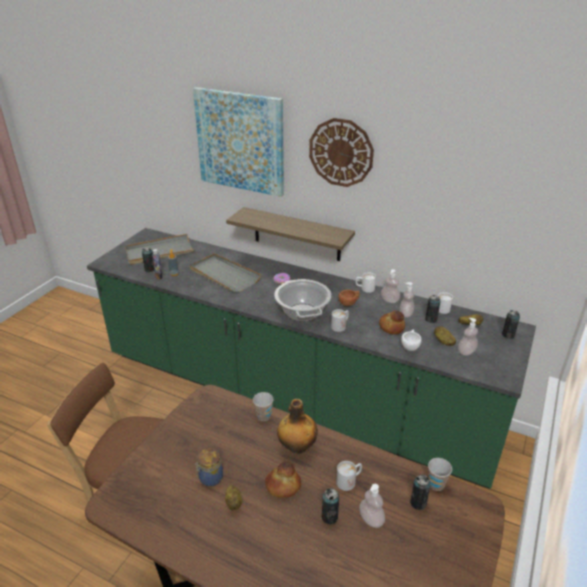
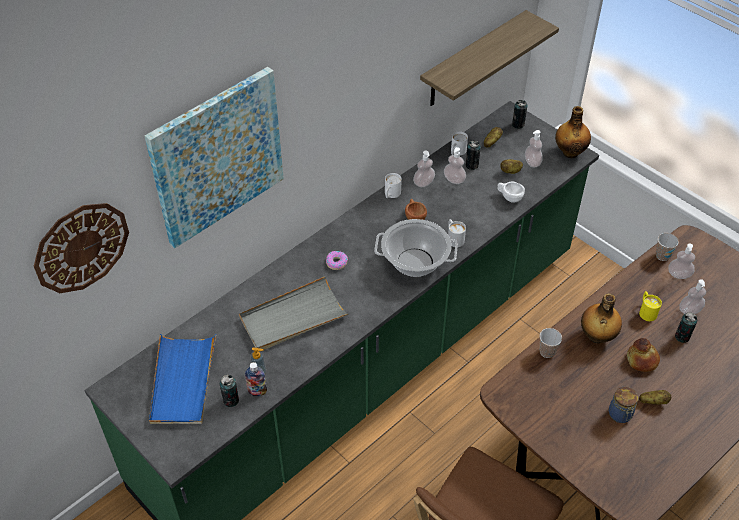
camera: 70 degrees left, 15 degrees up
(159, 252) = (183, 381): grey tray -> blue tray
(297, 234) = (297, 206): shelf -> shelf (473, 60)
(341, 152) = (338, 78): wall clock -> wall clock (81, 247)
(349, 481) = (646, 311): white mug -> yellow mug
(392, 327) = (473, 199): bread -> none
(418, 503) = (679, 274): can -> soap dispenser
(503, 373) = (570, 152): none -> bottle

